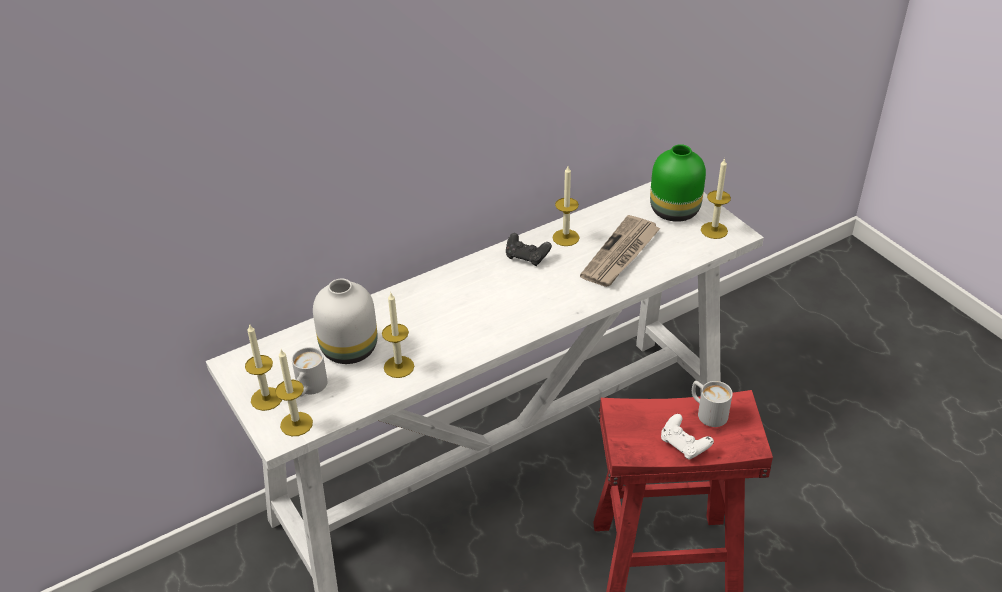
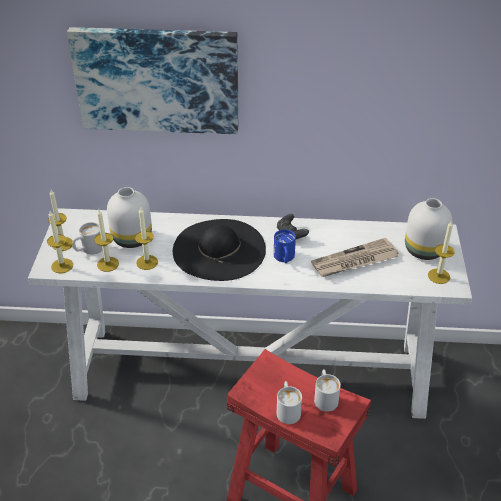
camera: 35 degrees right, 0 degrees up
(329, 119) = (157, 79): none -> picture
(466, 311) = (219, 249): none -> black hat
(547, 286) = (284, 258): none -> blue mug
(565, 237) = (329, 233): candle -> candle (108, 264)
(675, 211) = (424, 251): green vase -> white vase
(684, 445) = (287, 409): white game controller -> white mug

